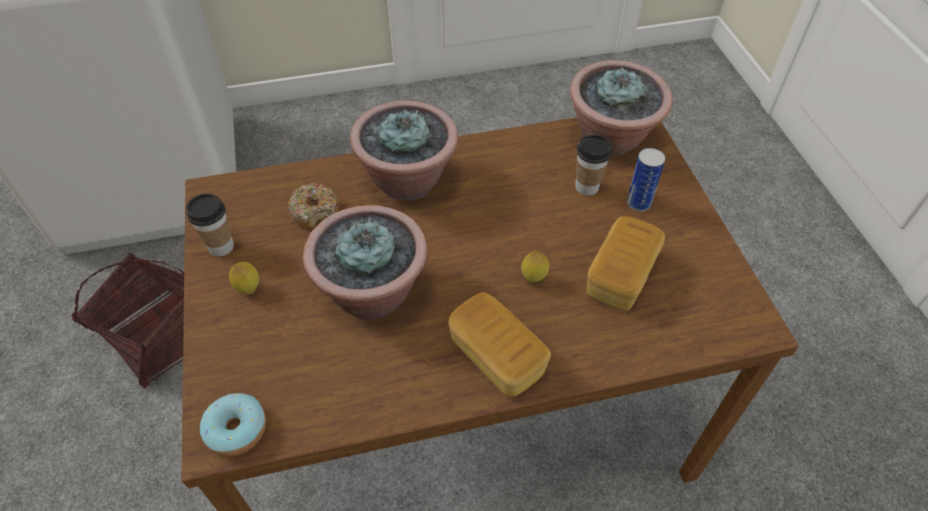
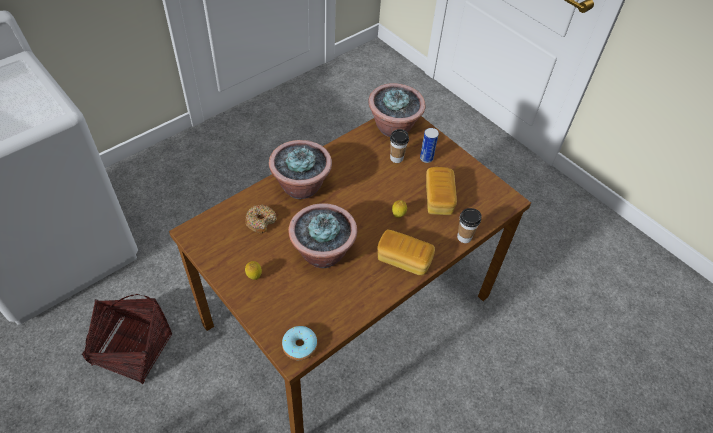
camera: 30 degrees left, 0 degrees up
(221, 246) = (221, 260): cup -> cup (464, 237)

